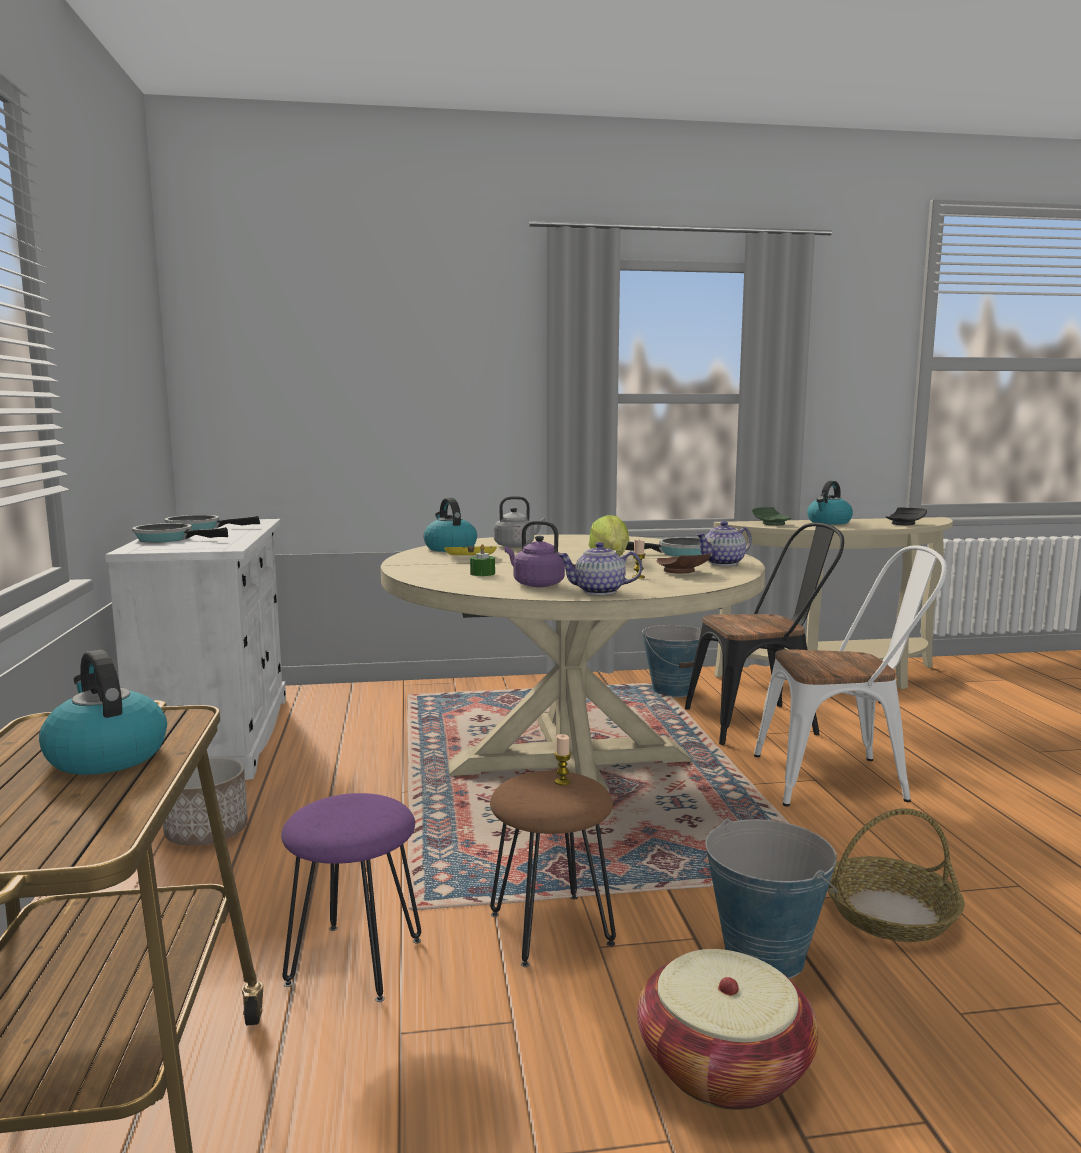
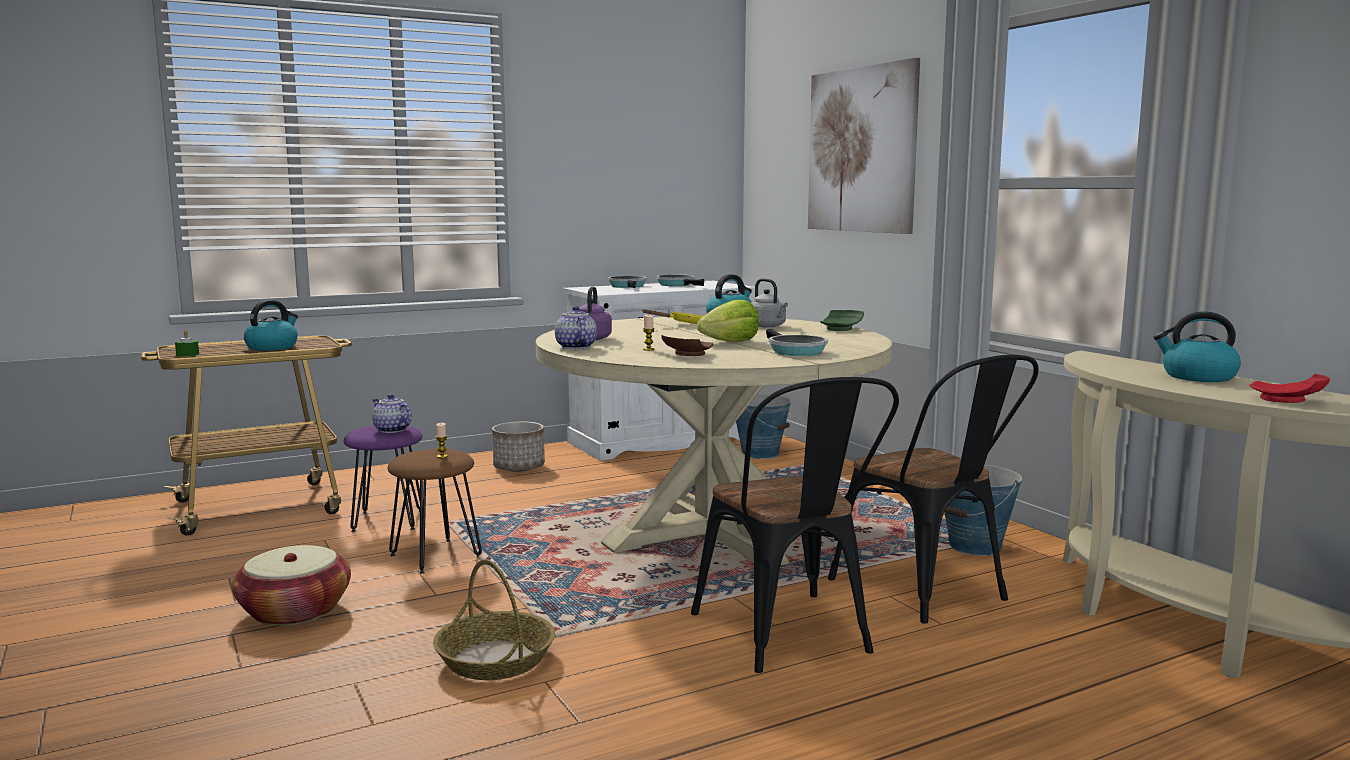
camera: 70 degrees right, 0 degrees up
(406, 362) = (861, 150): none -> picture
(482, 573) = (623, 330): green candle -> green candle (187, 354)
(723, 563) = (752, 360): teapot -> teapot (391, 430)
(763, 955) = (418, 616): bucket -> bucket (760, 453)
(771, 523) = (1113, 363): green plate -> green plate (841, 329)
(842, 779) = (789, 637): white chair -> black chair
(905, 524) = (1288, 400): black plate -> red plate

